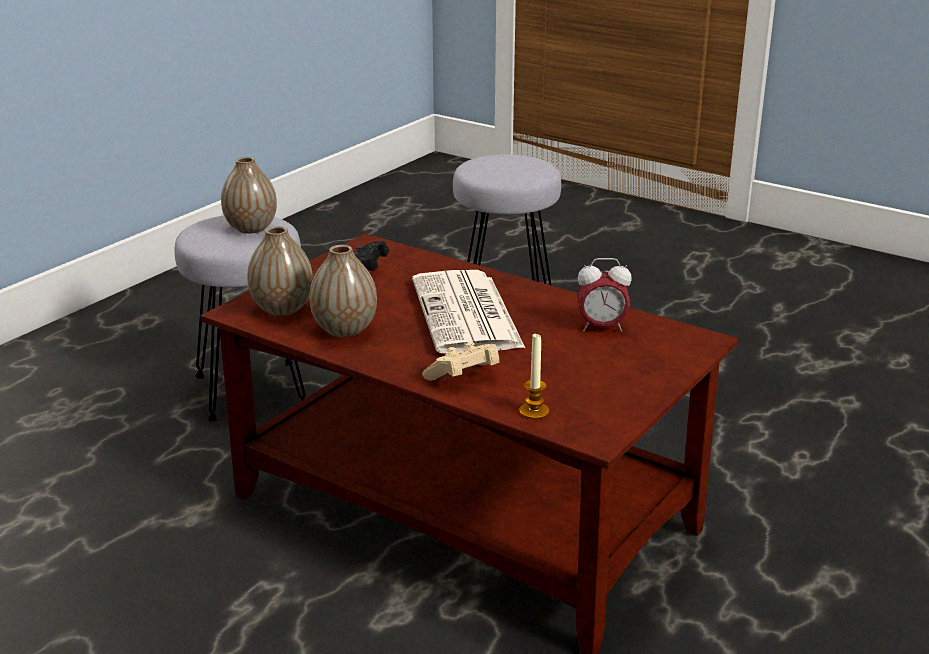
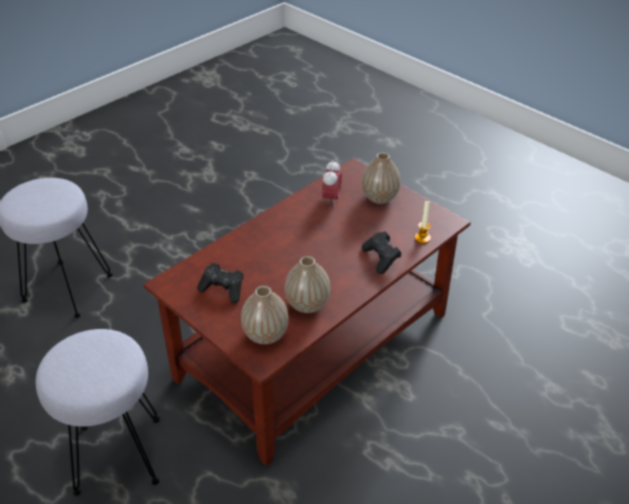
camera: 80 degrees left, 15 degrees up
(251, 228) = (88, 354): vase -> vase (379, 198)
(464, 377) = (381, 259): beige game controller -> black game controller
(467, 315) = (301, 248): newspaper -> none

